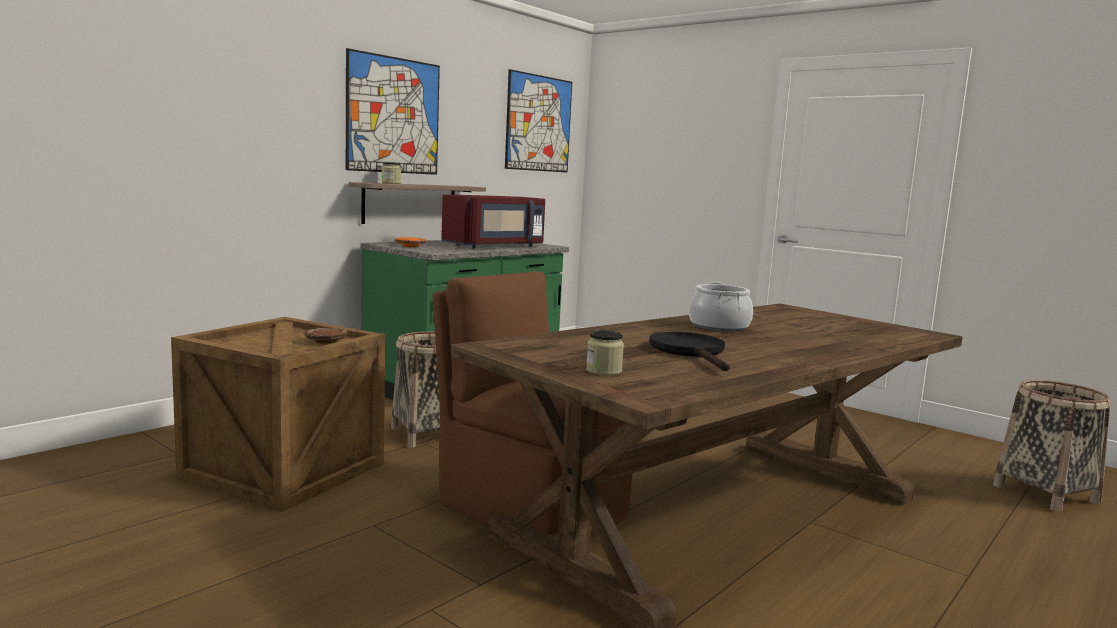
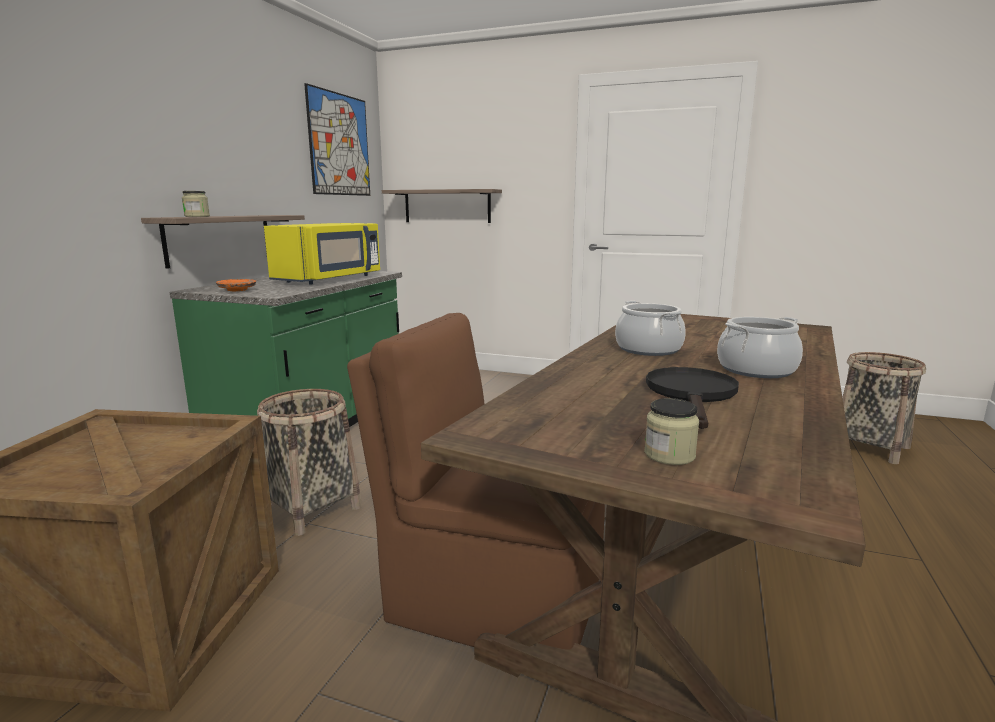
camera: 20 degrees left, 5 degrees up
(325, 341) = (179, 443): brown plate -> none
(393, 115) = (185, 133): picture -> none
(496, 246) = (331, 279): red microwave -> yellow microwave
(641, 187) = (447, 206): none -> shelf
(691, 352) = (692, 395): black frying pan -> black frying pan turned 45 degrees clockwise
(786, 348) = (755, 370): none -> cooking pot

